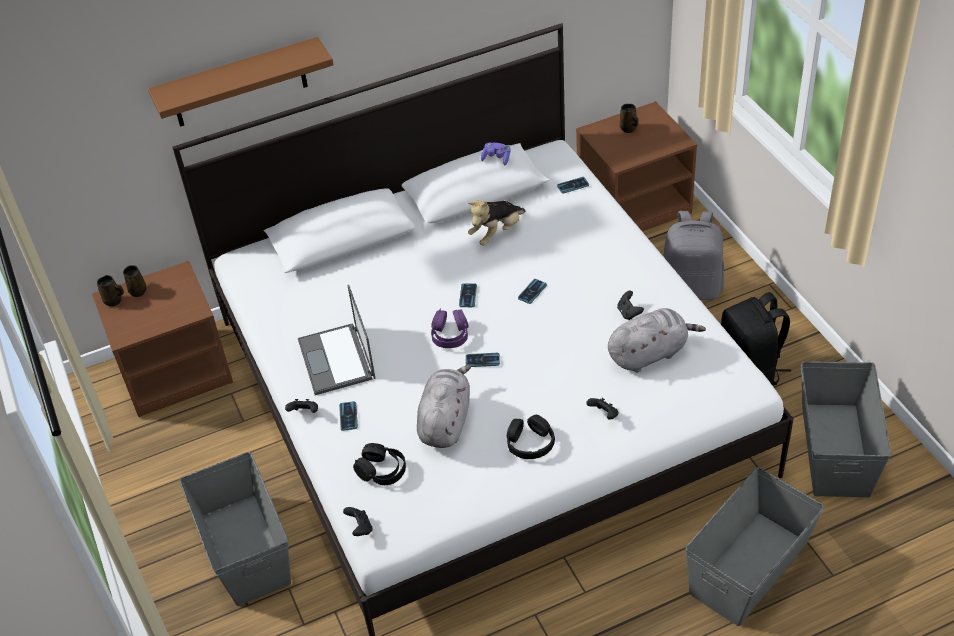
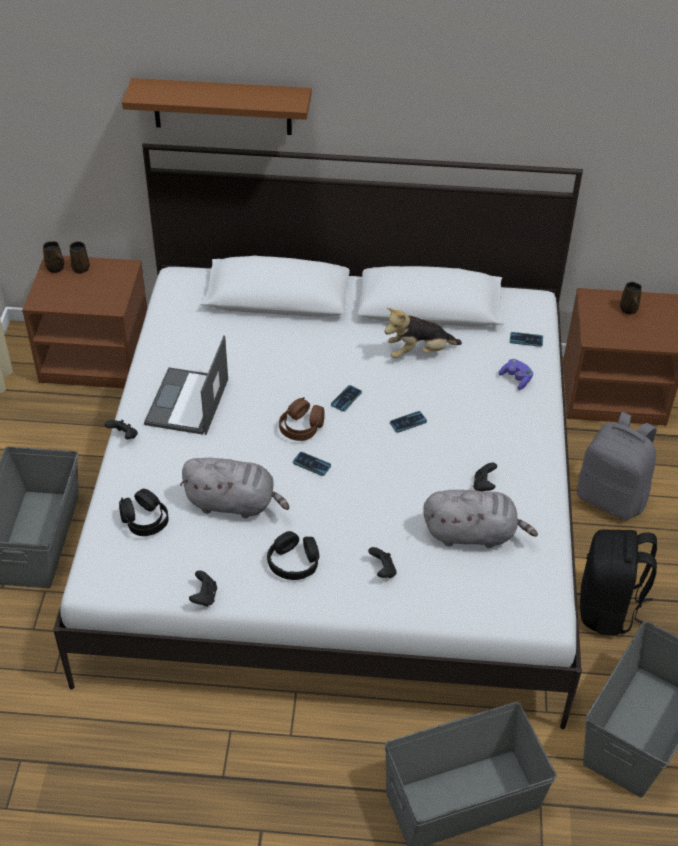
camera: 25 degrees right, 0 degrees up
(348, 416) = (157, 457): phone -> none
(360, 528) = (88, 562): black game controller -> black game controller (204, 597)
(445, 421) = (234, 503): grey plush toy -> grey plush toy turned 60 degrees clockwise
(450, 335) = (301, 427): purple headphones -> brown headphones
(496, 158) = (460, 281): purple game controller -> purple game controller (516, 379)

